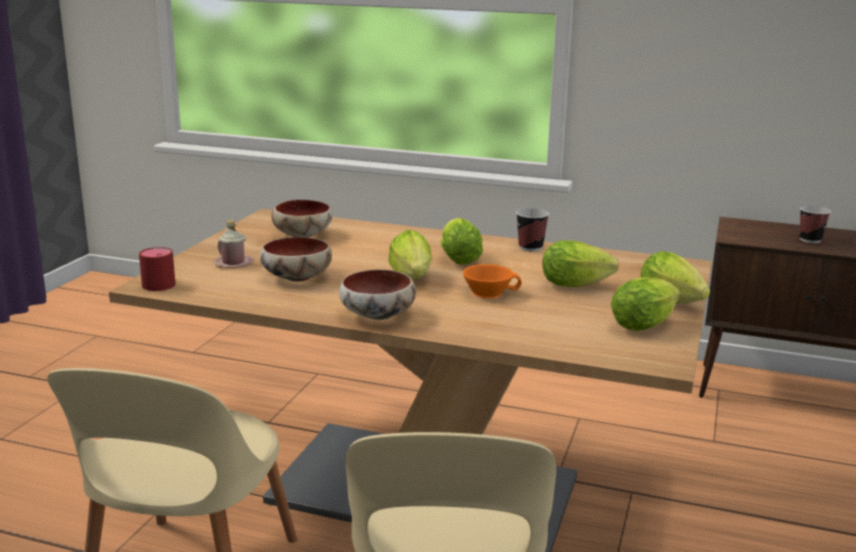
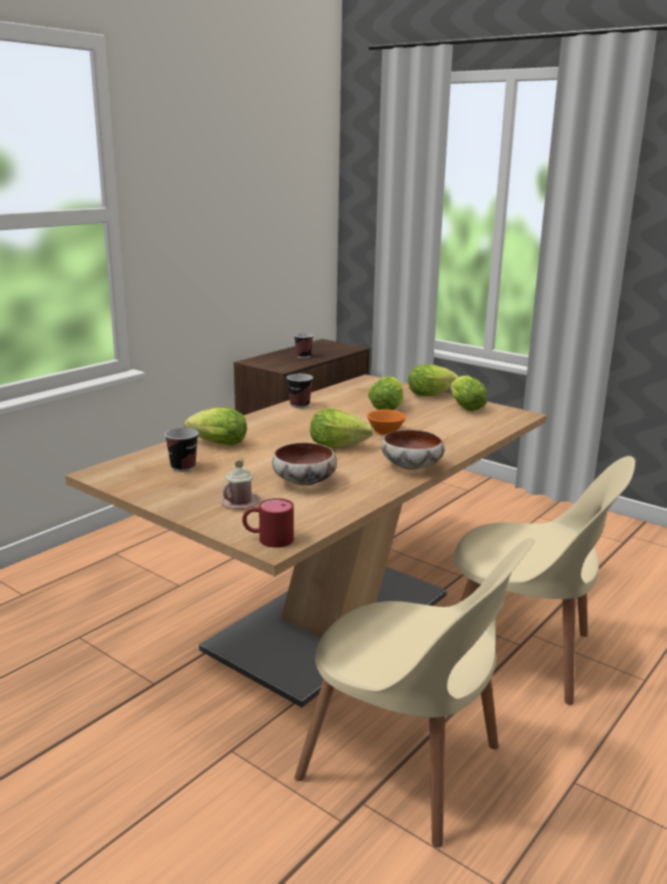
camera: 70 degrees left, 0 degrees up
(302, 235) = (183, 467): bowl -> cup
(458, 258) = (304, 427): lettuce -> lettuce (215, 444)

